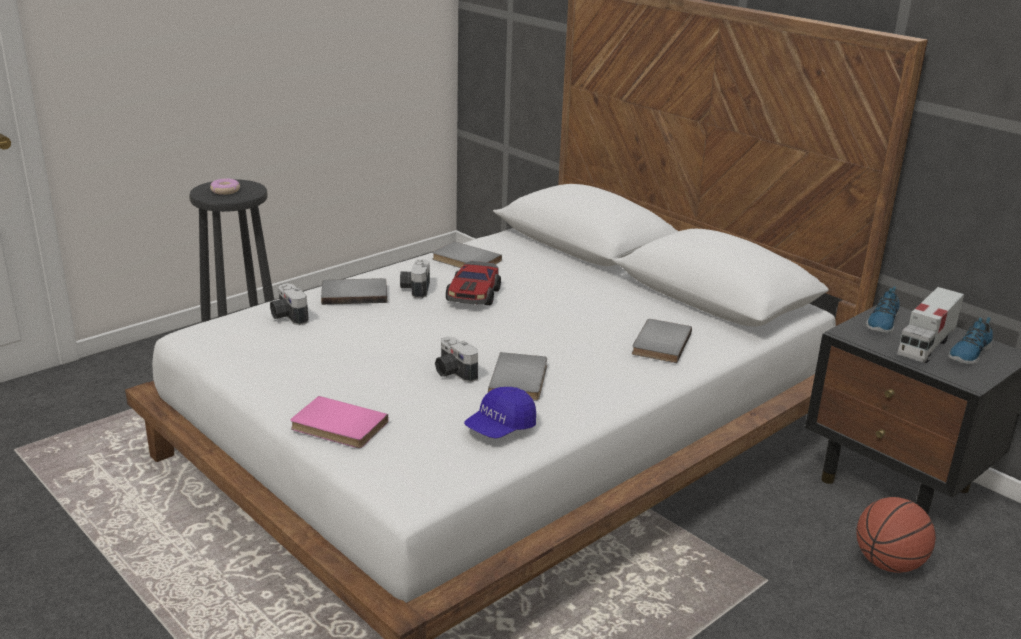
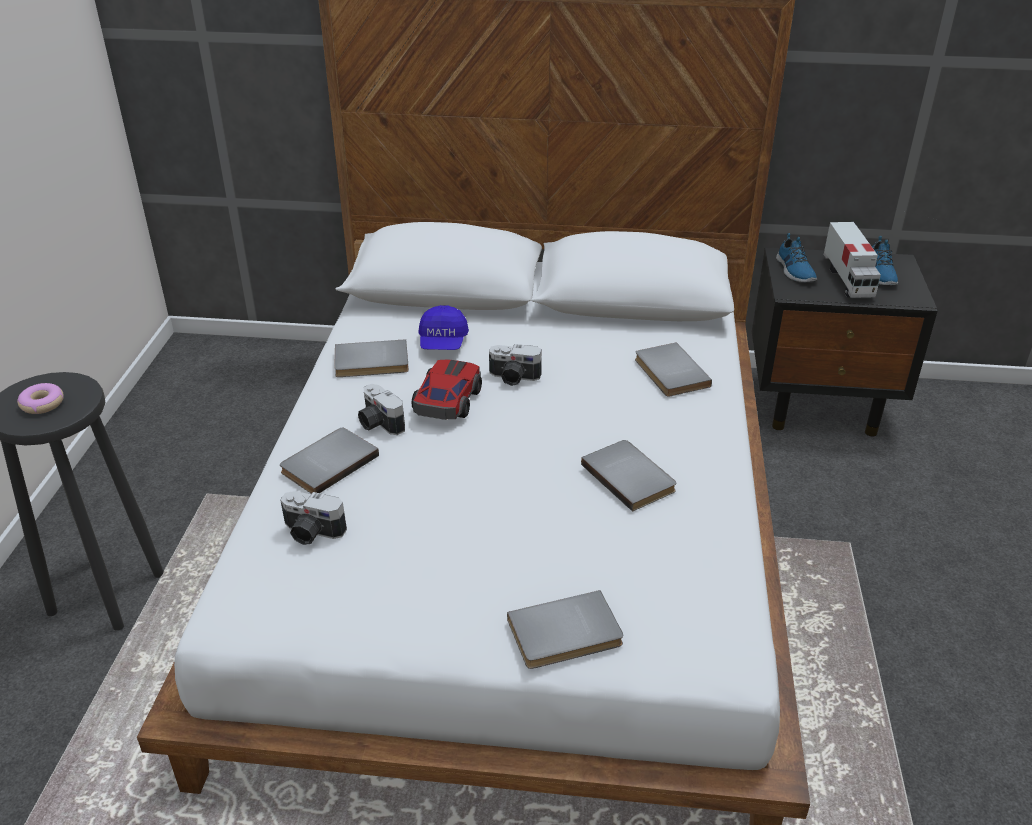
camera: 40 degrees left, 10 degrees up
(337, 427) = (566, 635): pink book -> grey book
(453, 373) = (563, 504): camera -> camera (513, 378)
(474, 294) = (447, 401): toy car -> toy car turned 135 degrees counterclockwise
(500, 428) = (693, 540): blue cap -> blue cap (443, 343)
(888, 563) = (893, 477): basketball -> none

